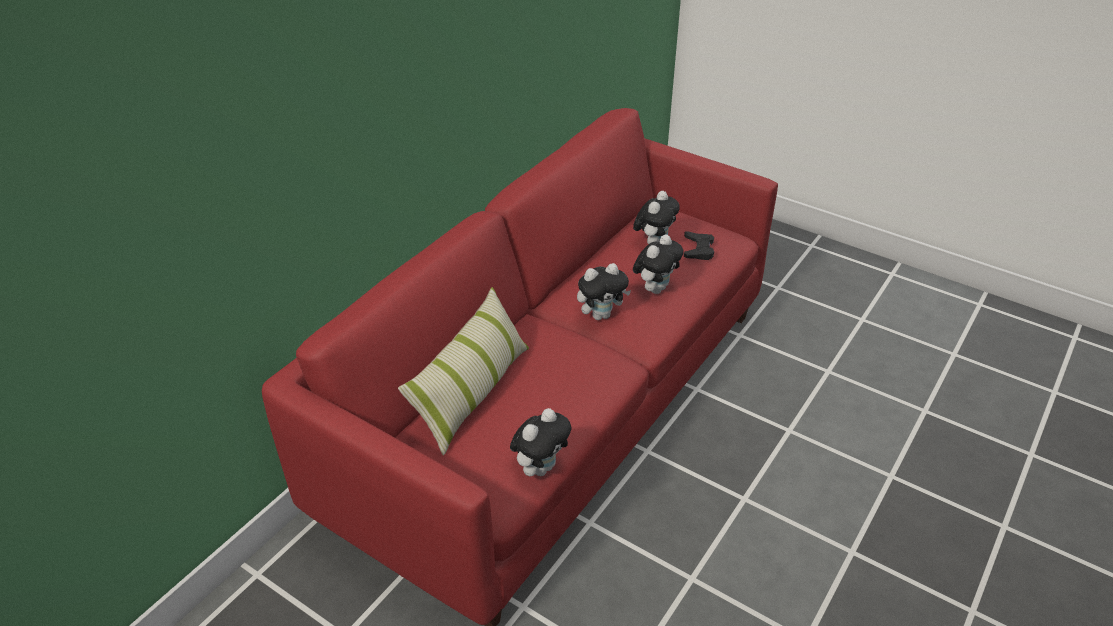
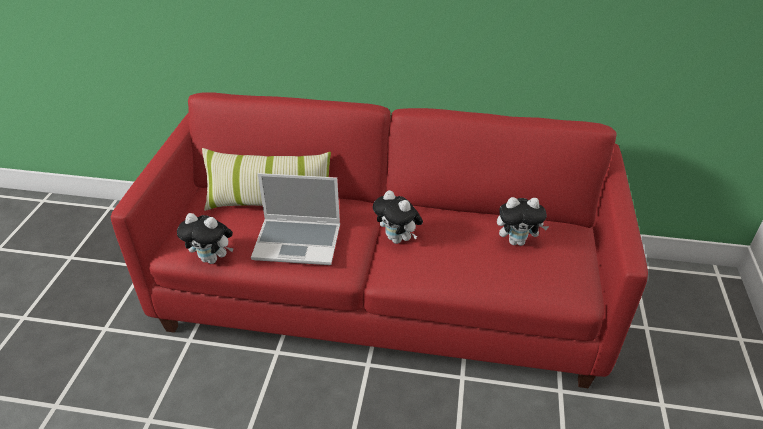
camera: 65 degrees right, 0 degrees up
(562, 385) = (299, 242): none -> laptop
(655, 288) = (454, 259): plush toy -> none
(698, 249) = (534, 271): black game controller -> none

